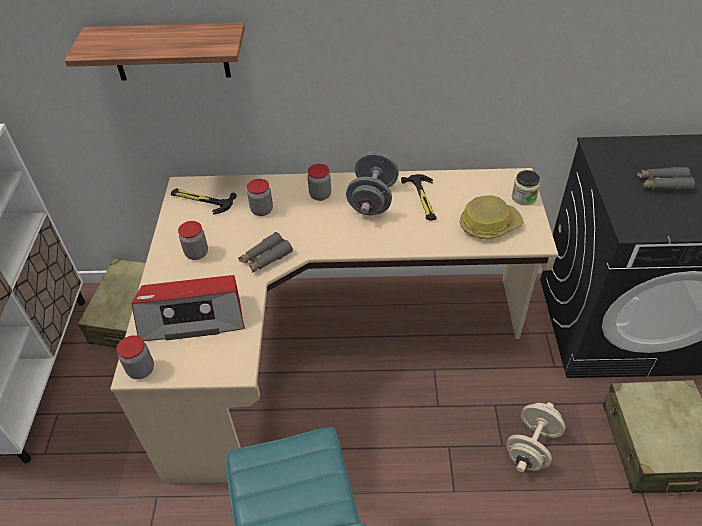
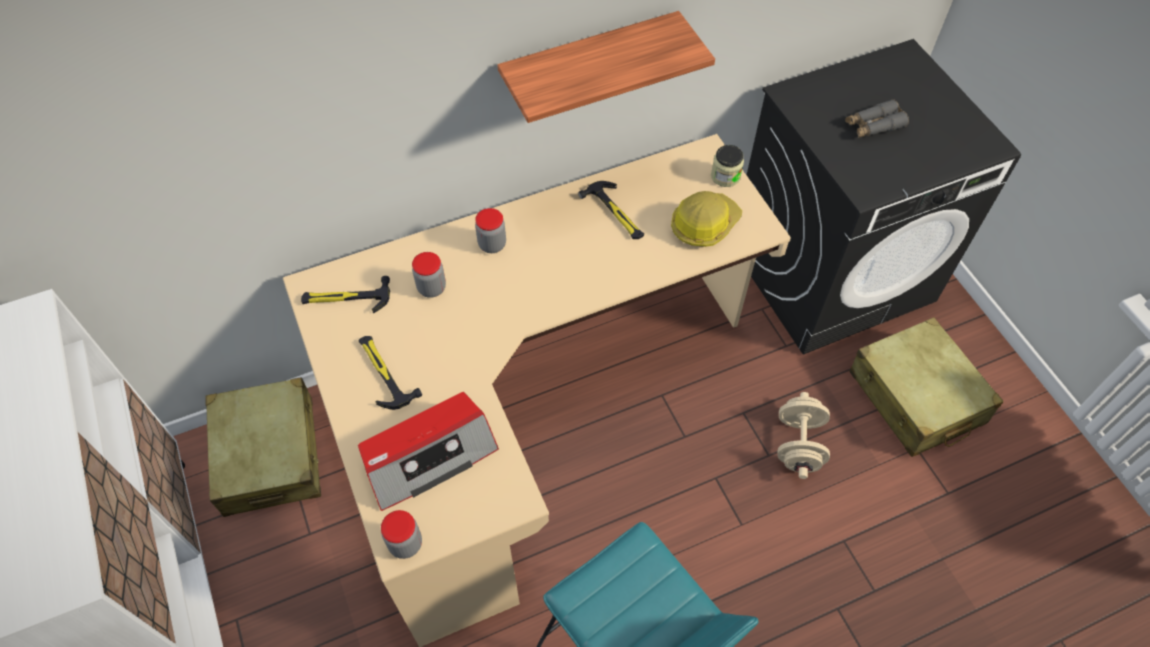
camera: 25 degrees left, 10 degrees up
(170, 52) = (270, 130): shelf -> shelf (589, 65)
(196, 253) = (383, 373): jar -> hammer
(265, 258) = (472, 351): grey binoculars -> none
(372, 200) = (558, 232): grey dumbbell -> none

